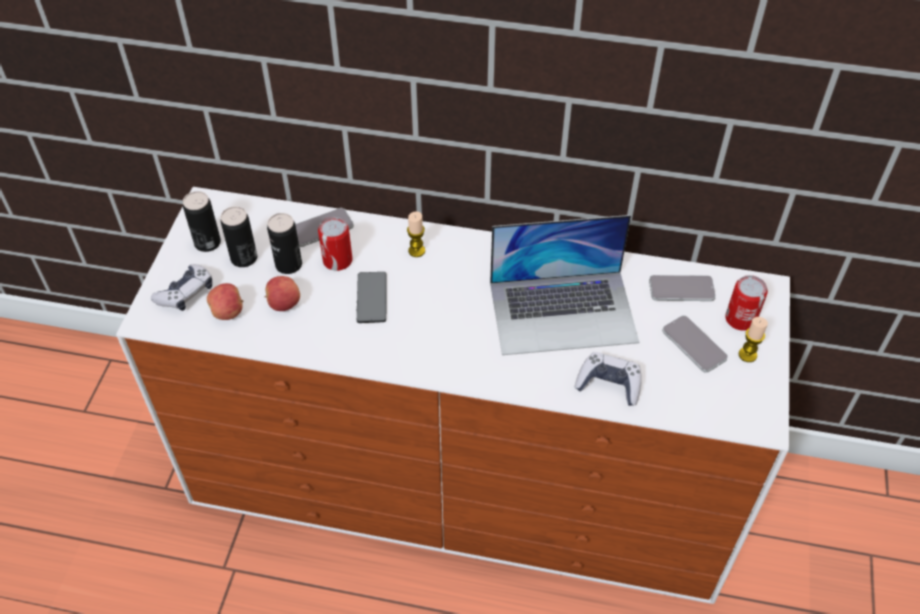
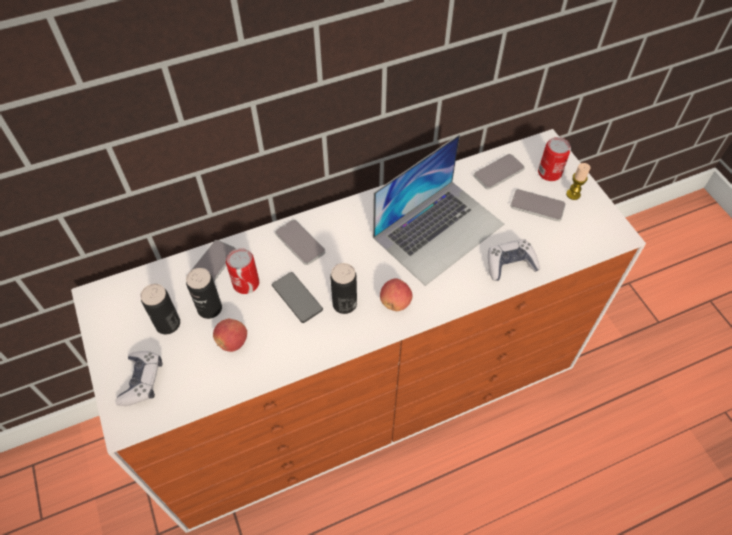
camera: 35 degrees left, 5 degrees up
(207, 243) = (125, 329): can -> can (344, 304)
(228, 312) = (192, 375): apple -> apple (395, 302)
(416, 251) = (300, 242): candle -> phone

